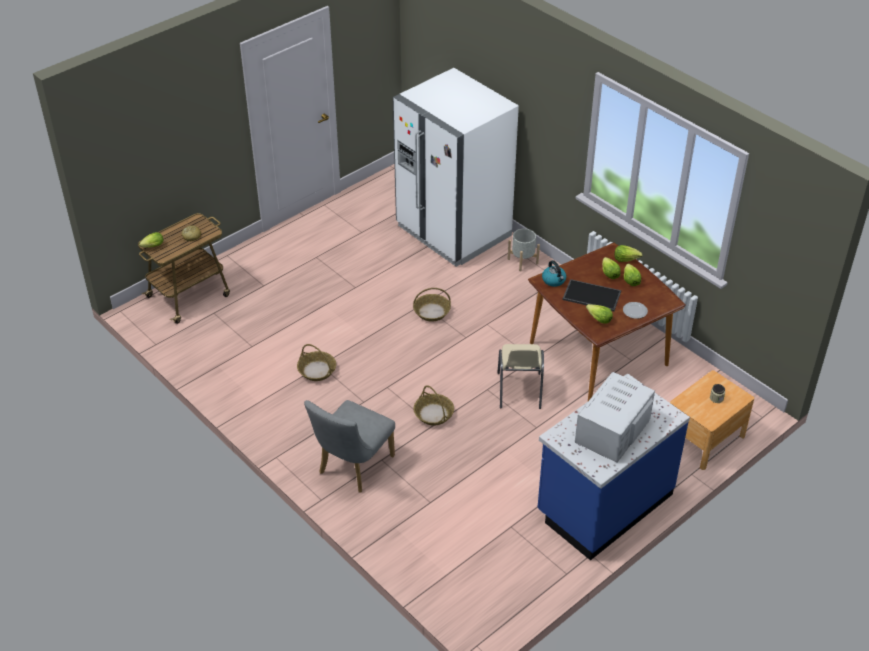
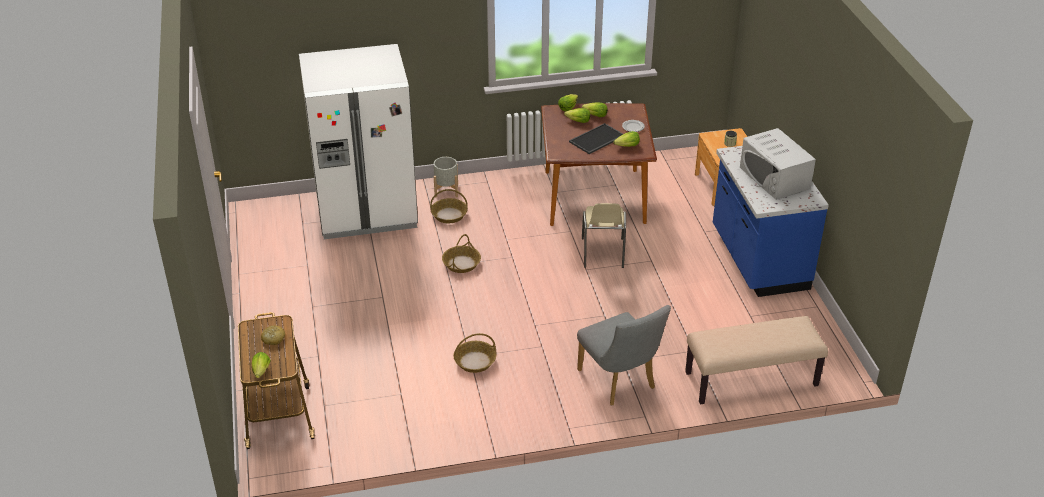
camera: 60 degrees left, 5 degrees down
(418, 557) = (751, 380): none -> beige bench
(433, 414) = (591, 310): basket -> basket (449, 215)
(519, 391) = (602, 253): beige chair -> beige chair turned 60 degrees clockwise
(554, 280) = (561, 149): kettle -> none

